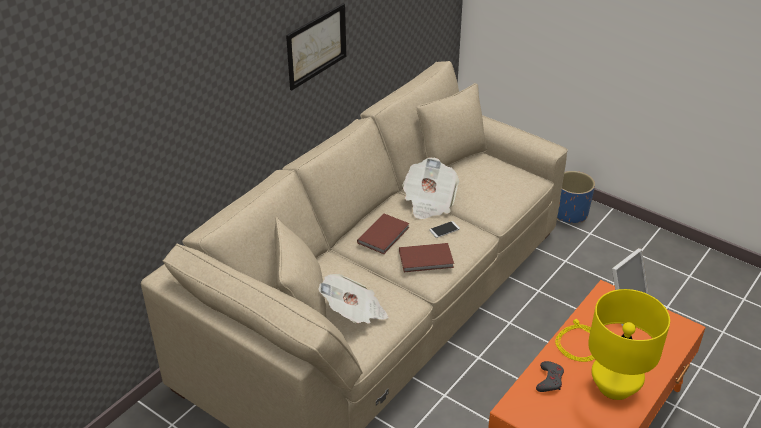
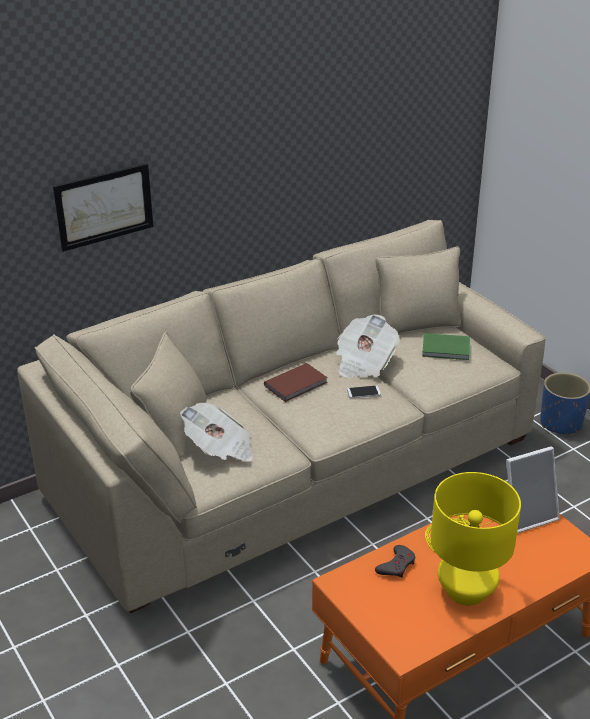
camera: 20 degrees right, 5 degrees down
(316, 46) = (265, 169): picture -> picture (104, 206)
(427, 260) = (327, 417): brown book -> none
(490, 174) = (447, 349): none -> green book

